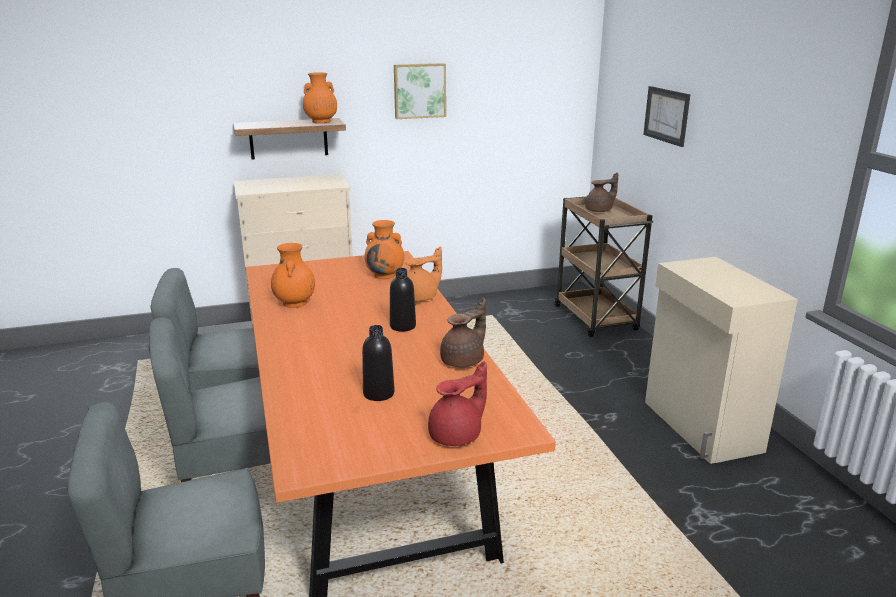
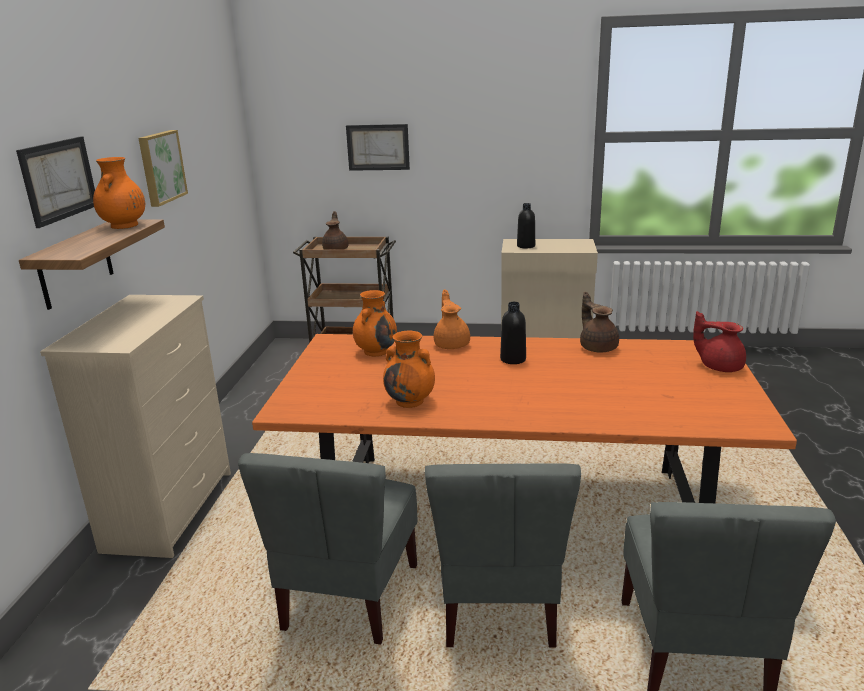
camera: 65 degrees left, 0 degrees up
(286, 81) = (59, 180): none -> picture
(378, 393) = (643, 384): black bottle -> black bottle (526, 246)
(457, 435) = (719, 366): red teapot -> red teapot turned 45 degrees counterclockwise

